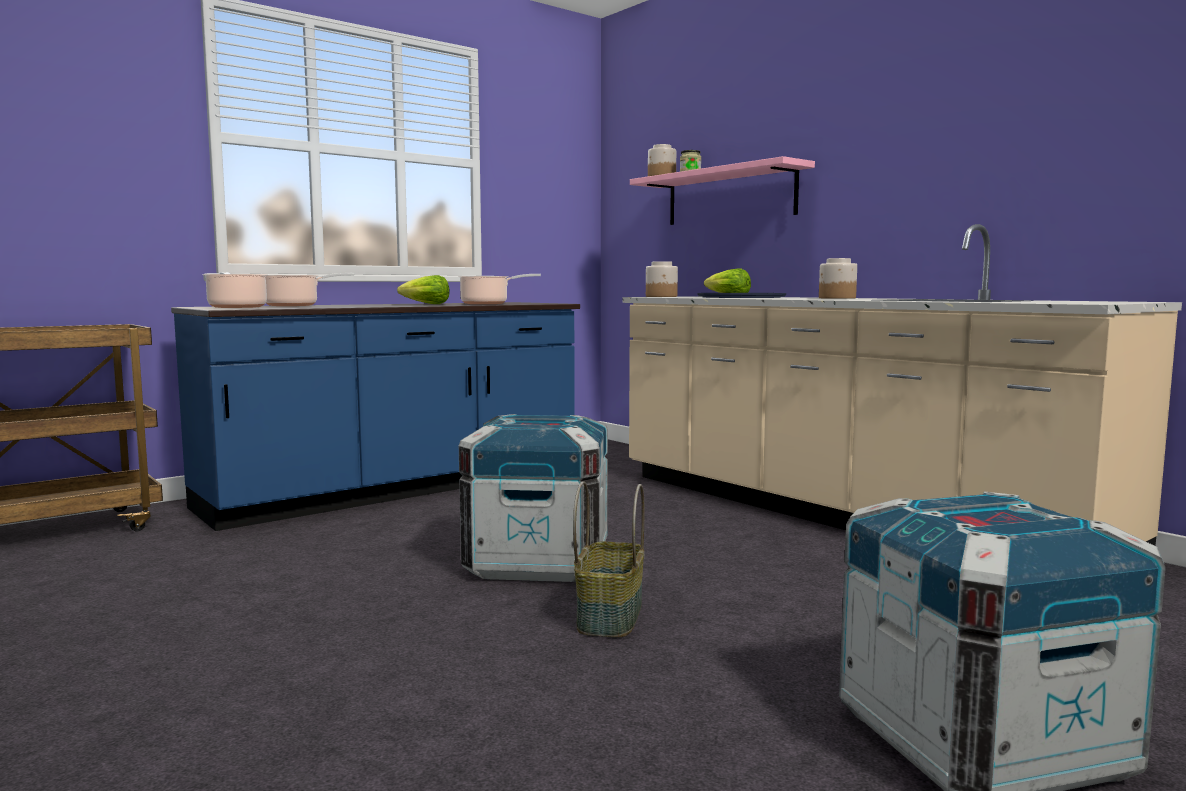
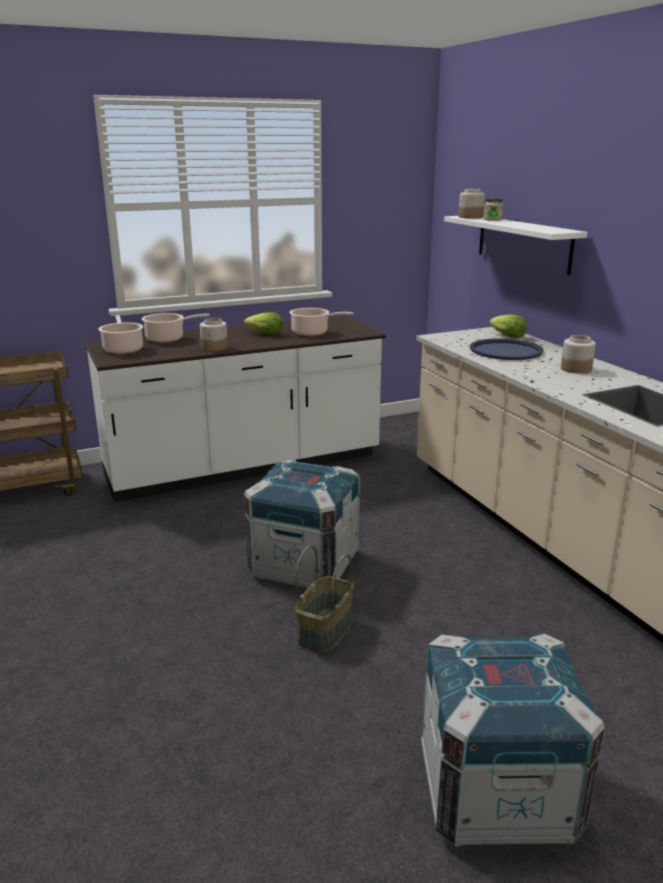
camera: 15 degrees right, 15 degrees up
(398, 490) = (244, 467): blue counter -> white counter
(661, 296) = (447, 338): jar -> jar (214, 348)
(730, 196) = (523, 243): pink shelf -> white shelf

